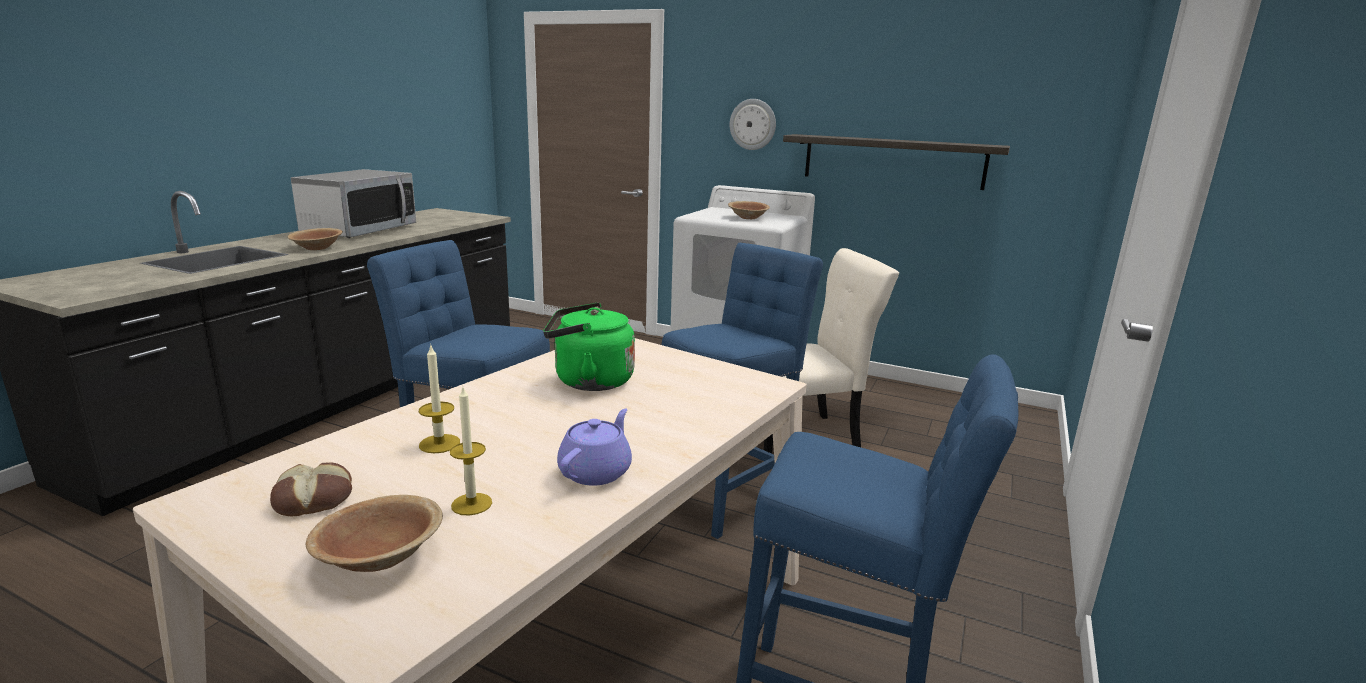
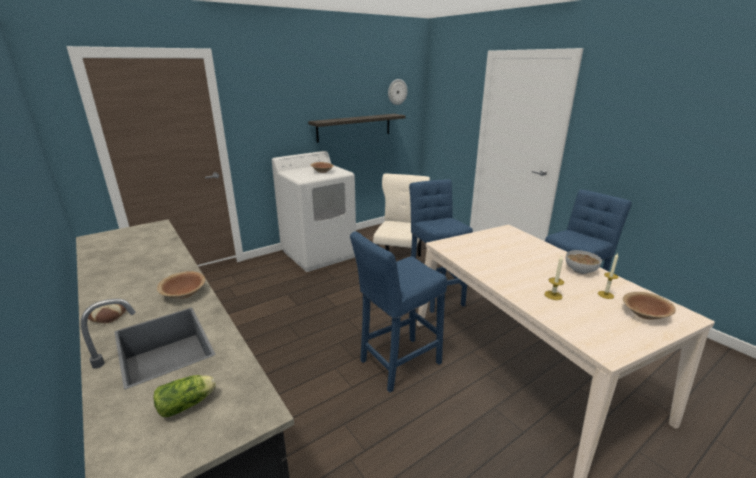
camera: 60 degrees left, 5 degrees up
(105, 279) = (189, 404): none -> lettuce
(315, 498) = (602, 325): bread -> bread (109, 315)
(360, 230) = (132, 273): microwave -> none
(588, 381) = (492, 257): green kettle -> none
(596, 471) = (580, 270): purple teapot -> bowl
(753, 124) = (284, 118): wall clock -> wall clock (397, 92)

